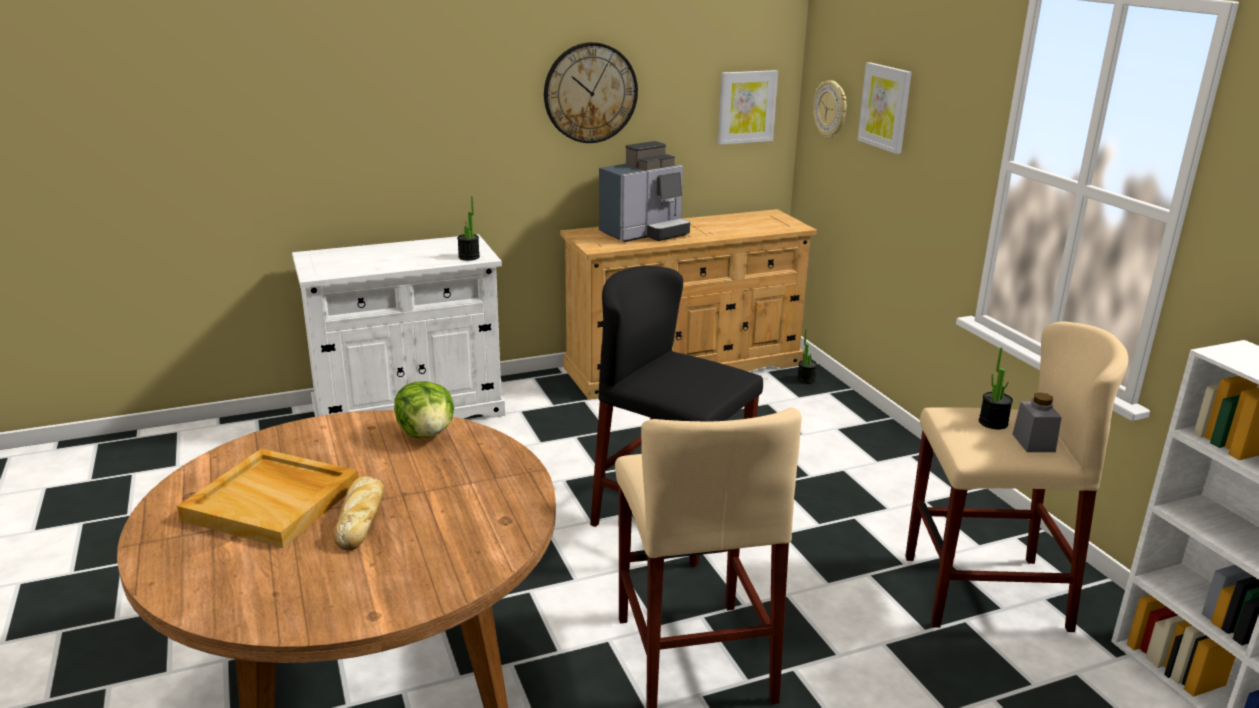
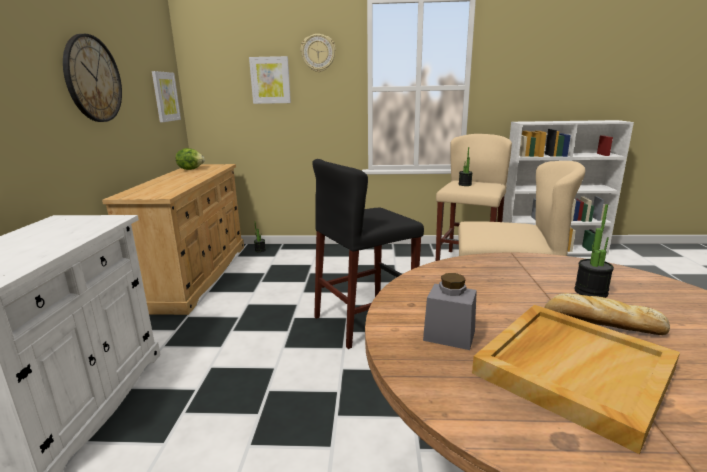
camera: 65 degrees left, 5 degrees down
(427, 433) = (437, 282): lettuce -> lettuce (191, 169)
(469, 257) = (104, 222): potted plant -> potted plant (590, 292)
(645, 233) = (164, 185): coffee machine -> none
(831, 109) = (218, 92): wall clock -> wall clock (318, 53)
(1033, 443) = (485, 183): grey jar -> grey jar (449, 335)

